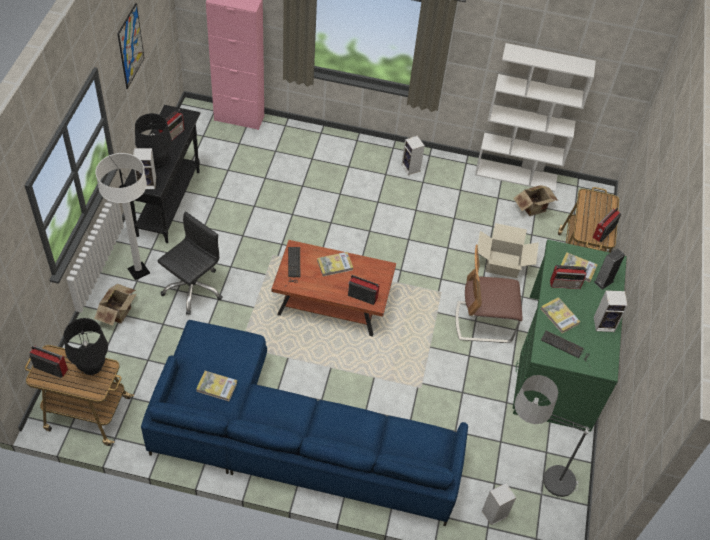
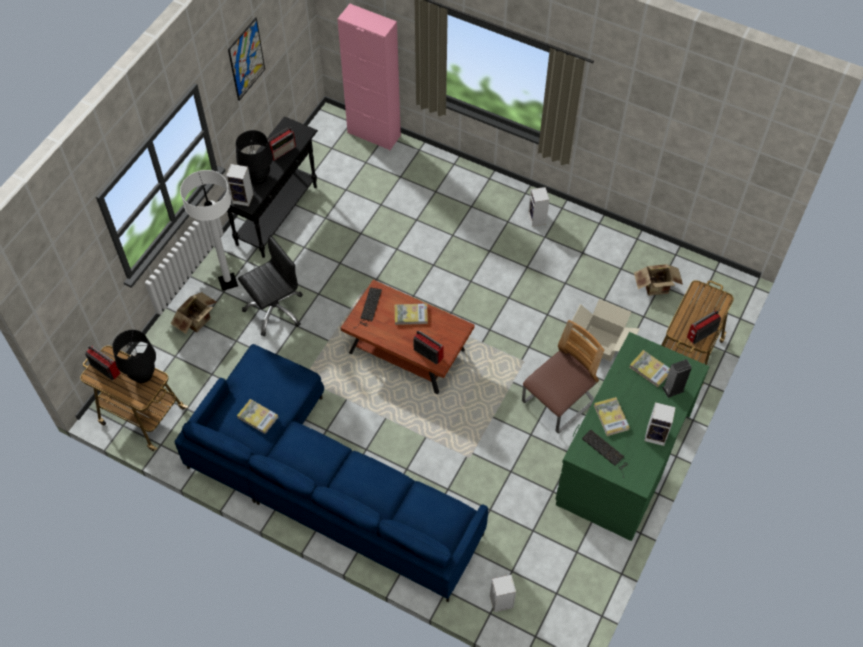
camera: 20 degrees right, 5 degrees up
(484, 322) = (558, 402): chair -> chair turned 120 degrees clockwise
(516, 175) = (650, 246): white bookcase -> none
(532, 480) = (552, 577): floor lamp -> none
(565, 284) = (631, 384): radio -> none

